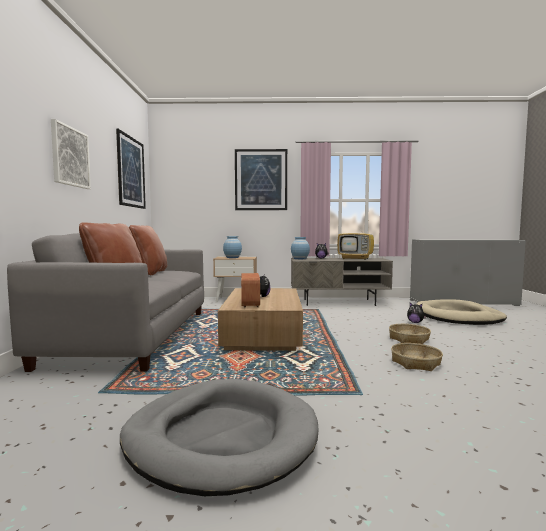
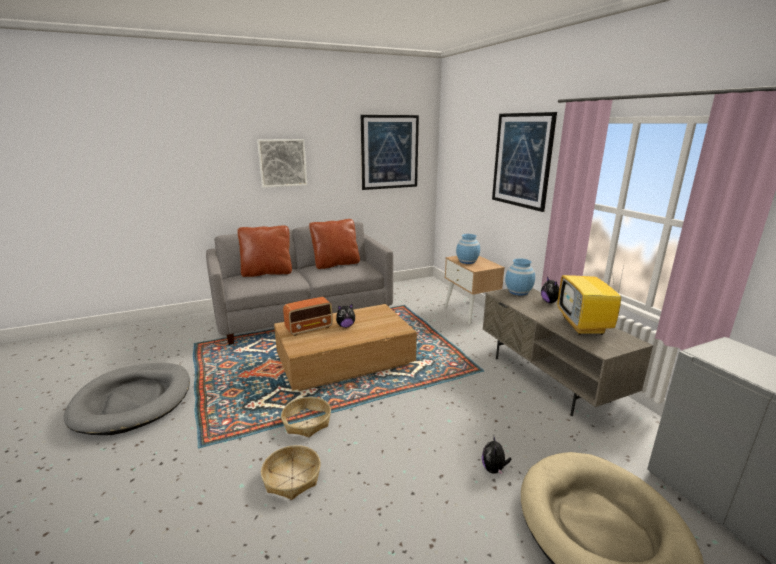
camera: 65 degrees right, 15 degrees up
(409, 339) = (390, 467): basket -> basket (307, 422)

